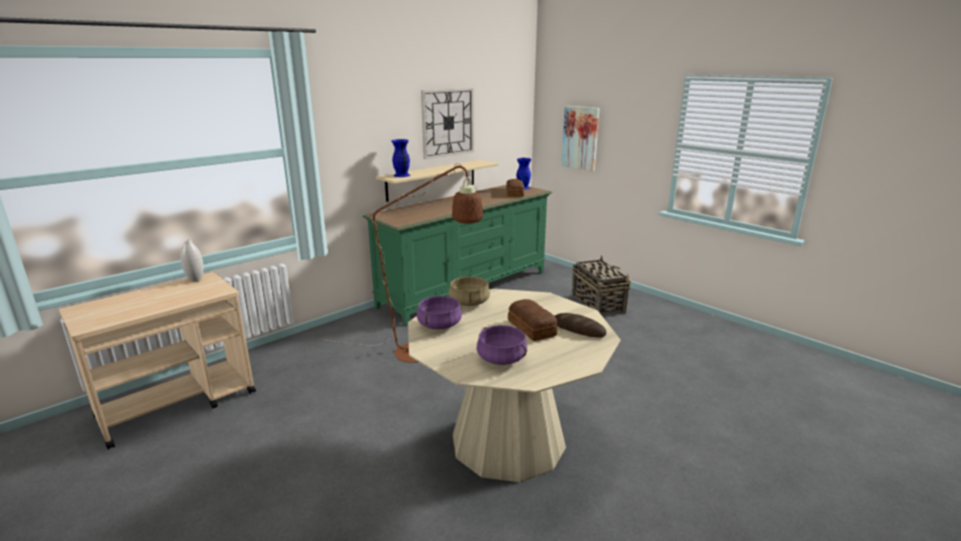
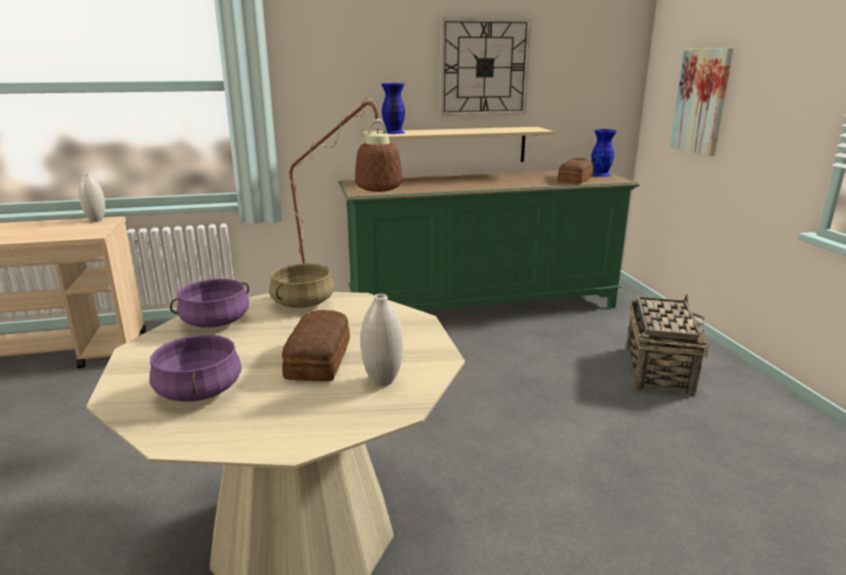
camera: 30 degrees right, 0 degrees up
(578, 329) = (383, 381): bread -> white vase

